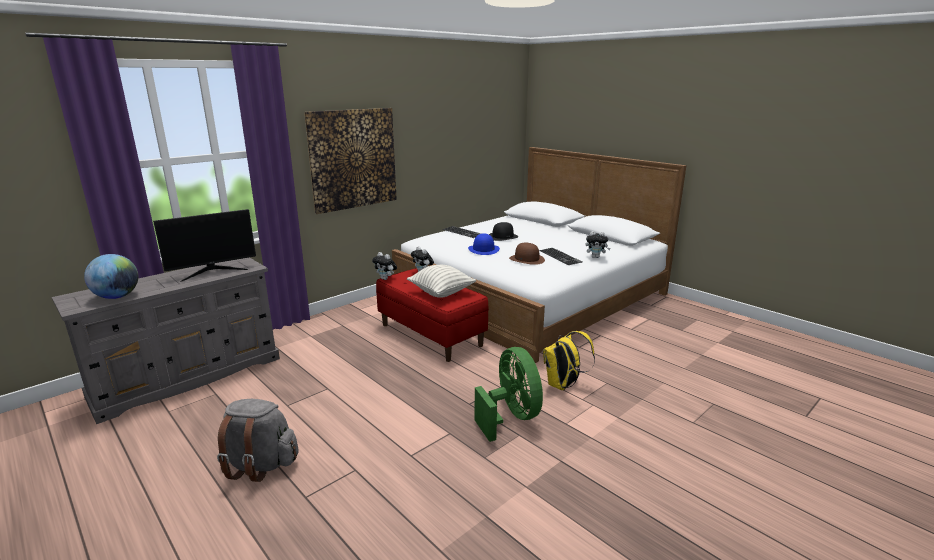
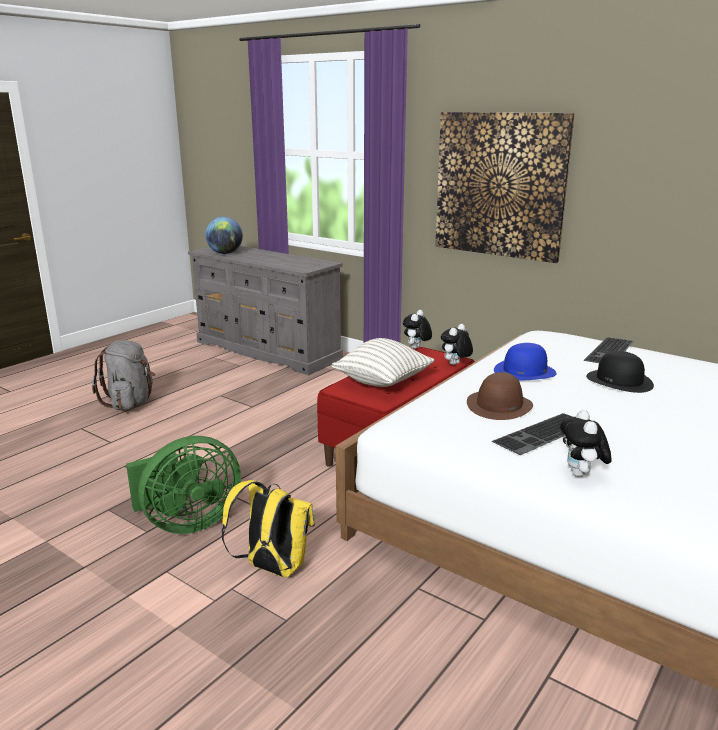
camera: 80 degrees right, 0 degrees up
(213, 271) = (290, 262): monitor -> none

